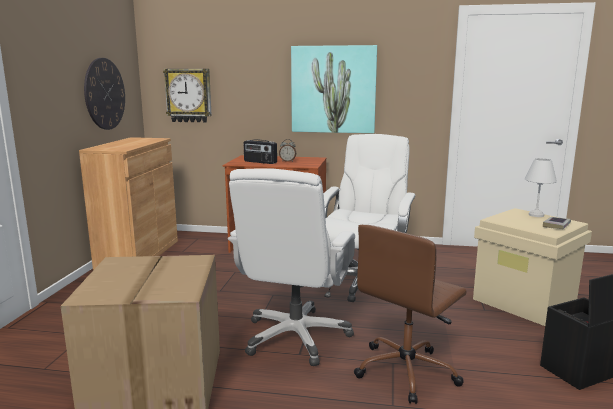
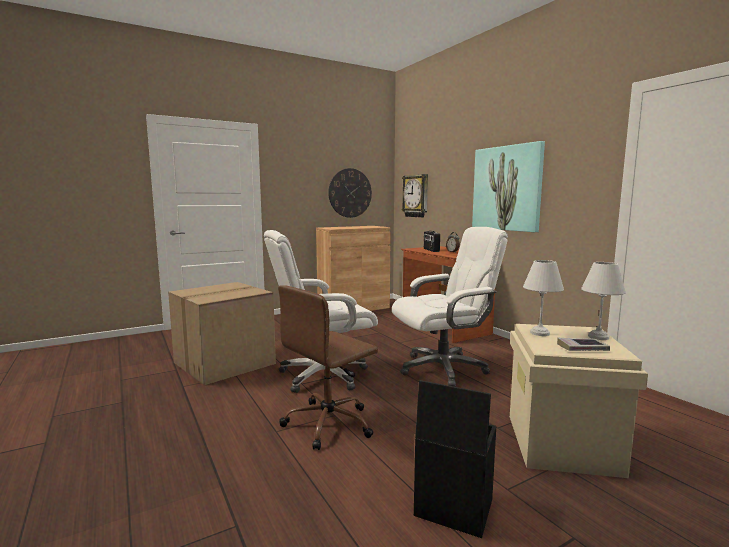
camera: 50 degrees right, 5 degrees down
(407, 371) = (329, 423): brown office chair -> brown office chair turned 45 degrees counterclockwise
(512, 222) = (539, 333): none -> white table lamp

